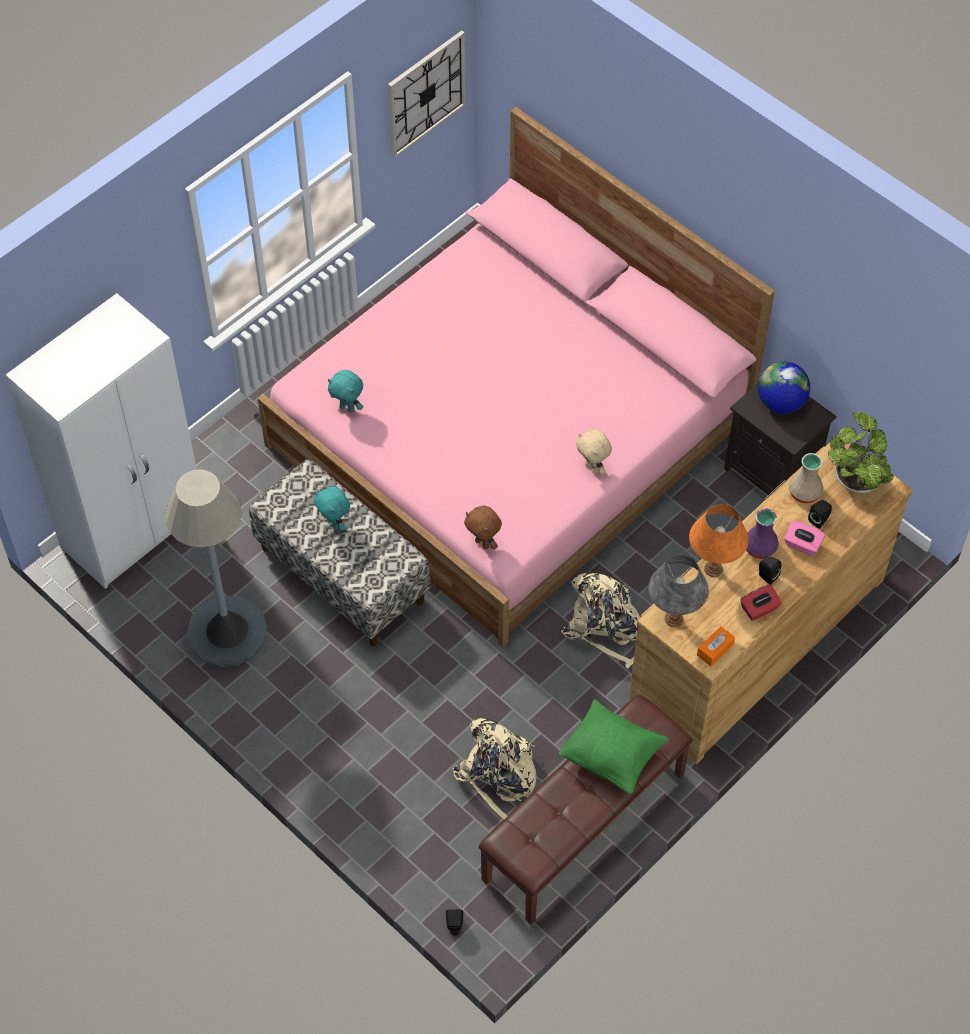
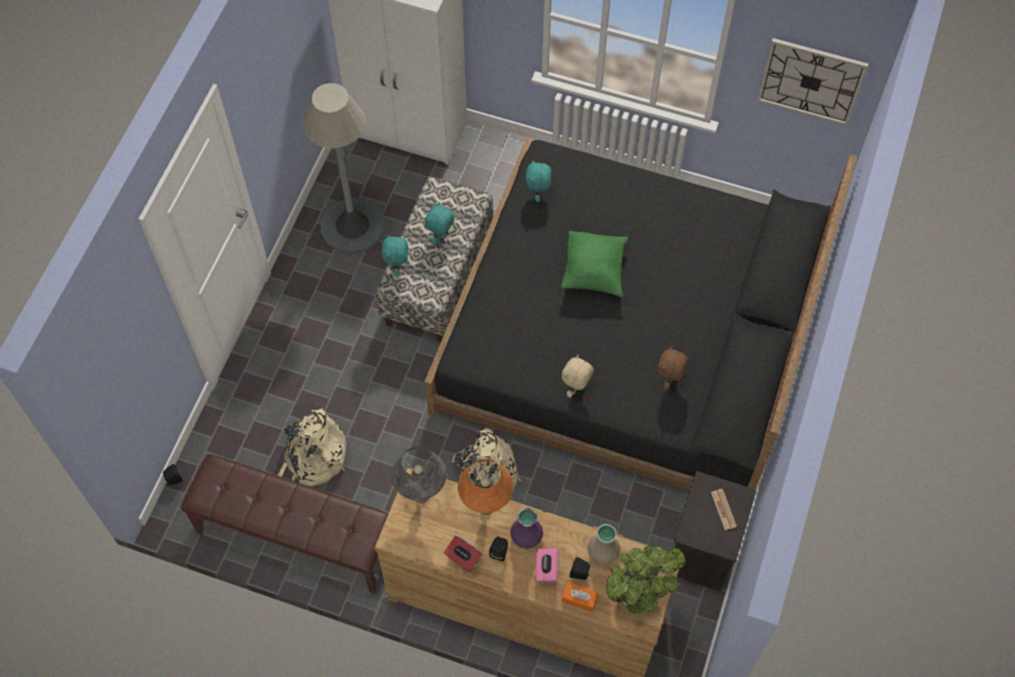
camera: 65 degrees right, 5 degrees up
(348, 577) = (397, 267): none -> turquoise plush toy
(483, 543) = (461, 339): brown plush toy -> brown plush toy (669, 380)
(509, 434) = (629, 336): pink bed -> black bed
(612, 756) = (320, 516): green pillow -> green pillow (593, 272)
(715, 650) = (406, 538): orange tissue box -> orange tissue box (579, 599)
(780, 403) = (723, 509): globe -> newspaper

